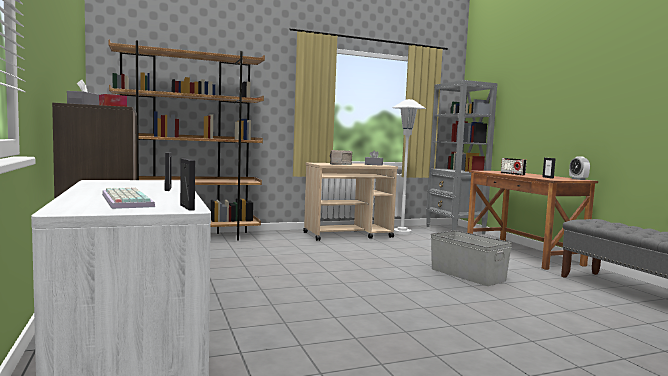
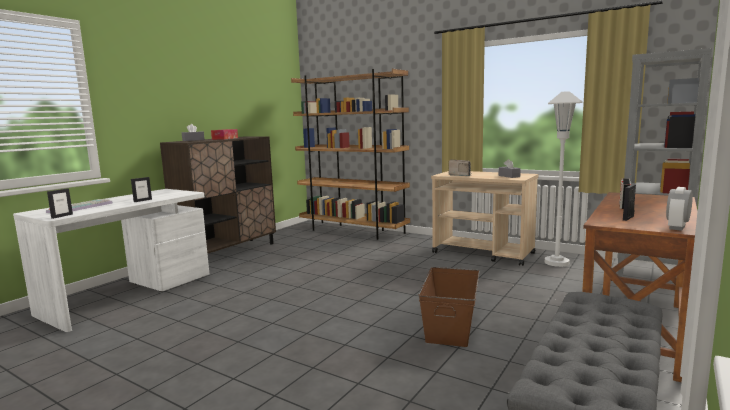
camera: 55 degrees right, 5 degrees up
(467, 274) = (451, 325): grey storage box -> brown storage box

